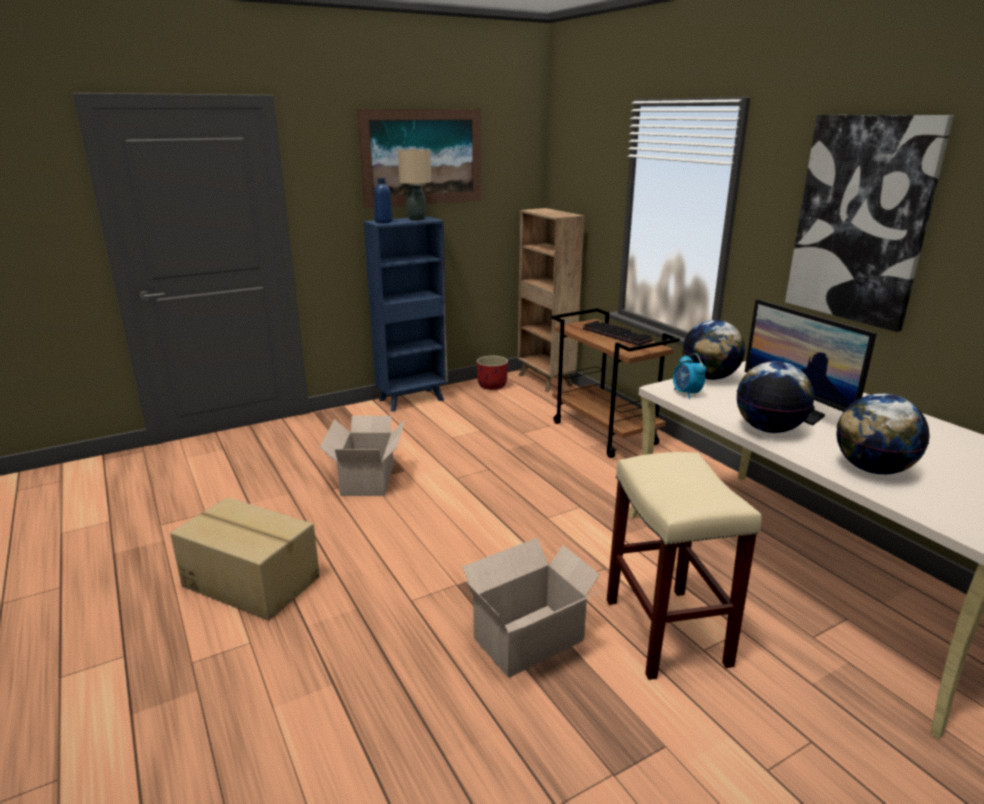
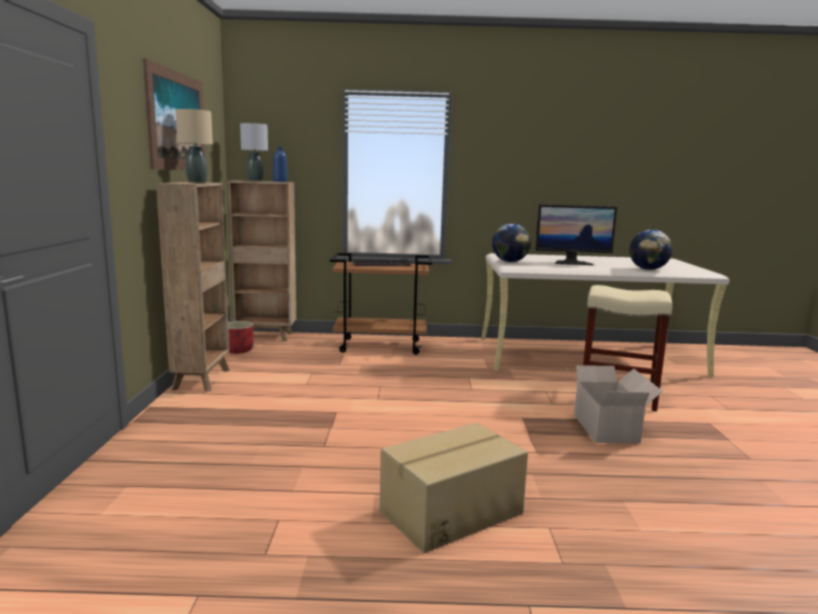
camera: 60 degrees left, 10 degrees down
(369, 478) = (328, 427): cardboard box -> none
(383, 221) = (181, 183): blue bottle -> blue bottle (280, 181)
(413, 400) = (202, 379): blue bookcase -> brown bookcase
(548, 211) = (255, 180): none -> grey table lamp
(686, 393) = (529, 267): alarm clock -> none
(769, 429) = (591, 269): globe -> none
(861, 220) = (539, 162): picture -> none

